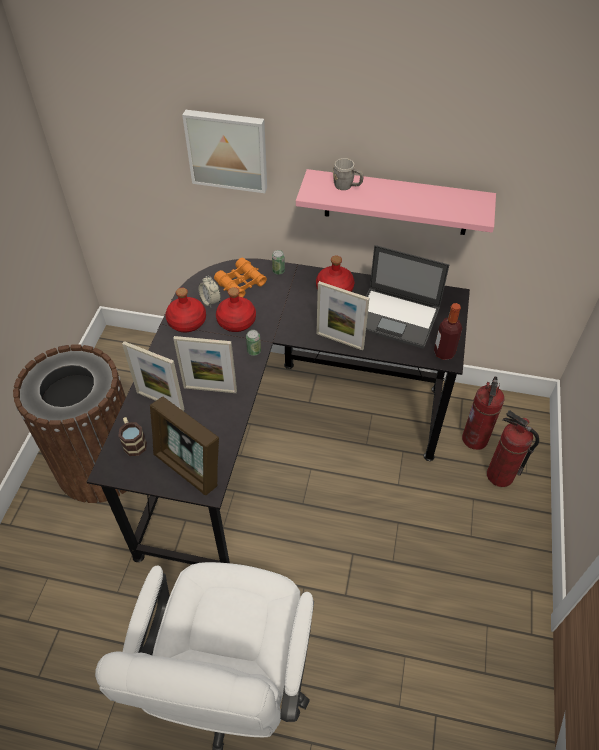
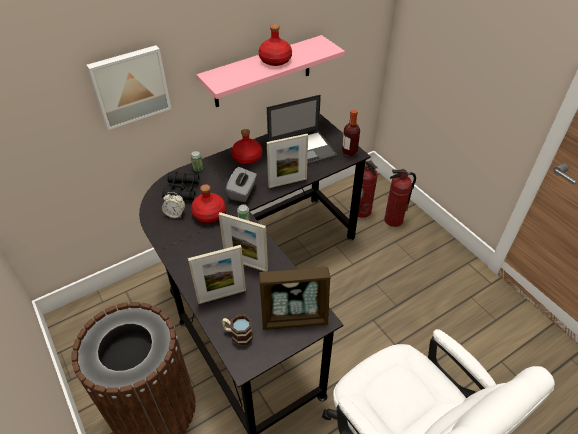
camera: 45 degrees left, 5 degrees down
(187, 321) = (175, 236): red bottle -> red bottle (275, 60)
(210, 389) = (246, 264): picture frame -> picture frame turned 60 degrees clockwise
(241, 283) = (182, 190): orange binoculars -> black binoculars
(288, 321) = (242, 192): none -> grey tissue box
(347, 186) = (237, 71): grey mug -> none

